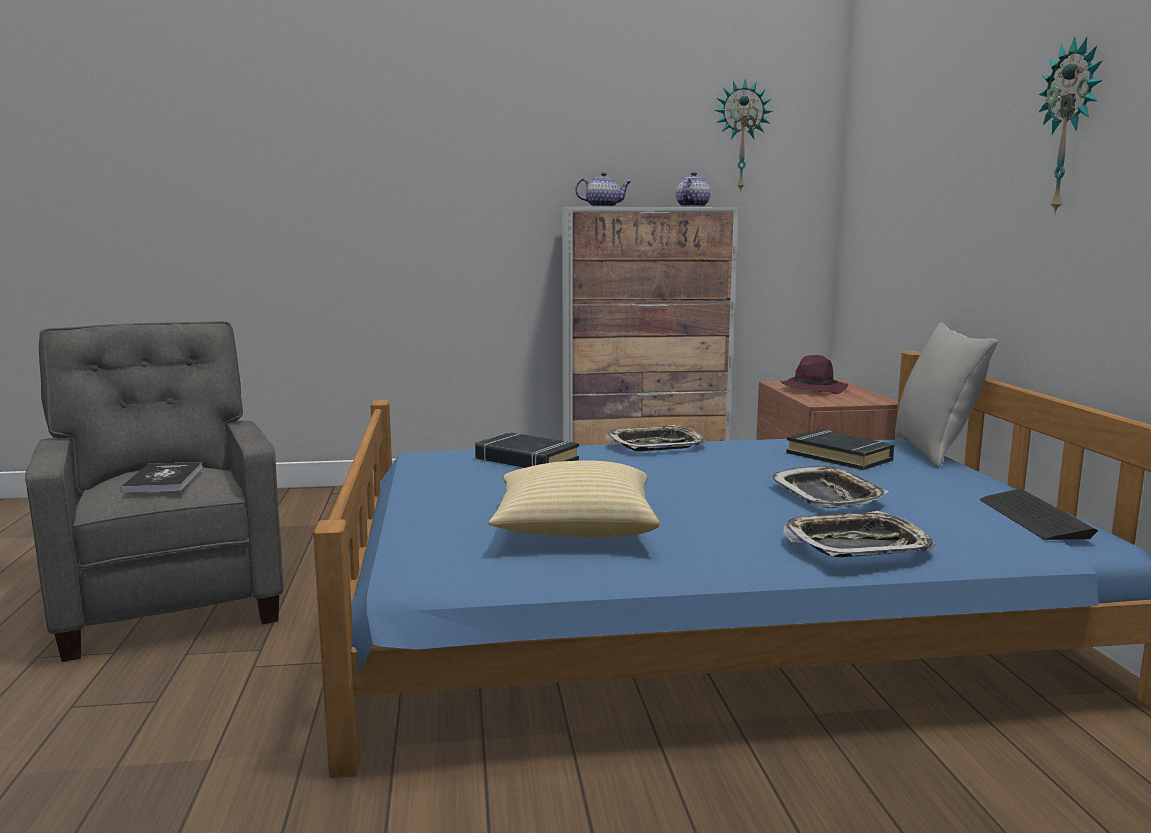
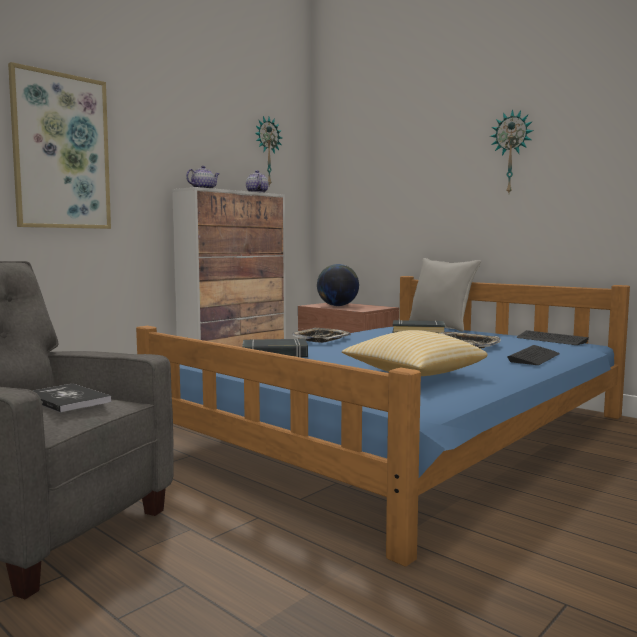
camera: 40 degrees left, 5 degrees down
(410, 171) = (61, 152): none -> picture
(813, 389) = (337, 306): purple hat -> globe
(856, 545) = (534, 357): tray -> keyboard

